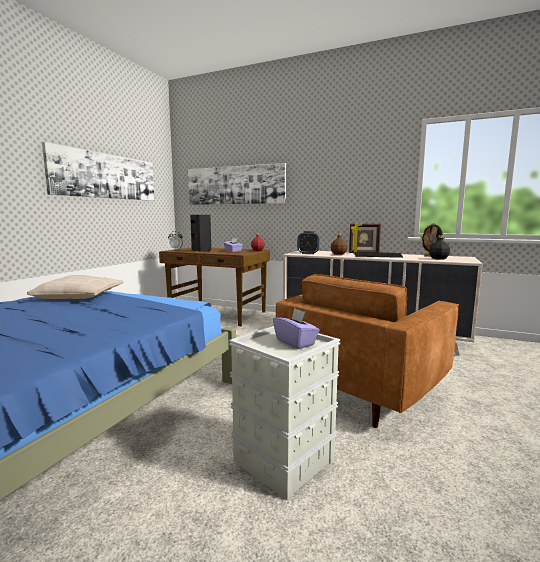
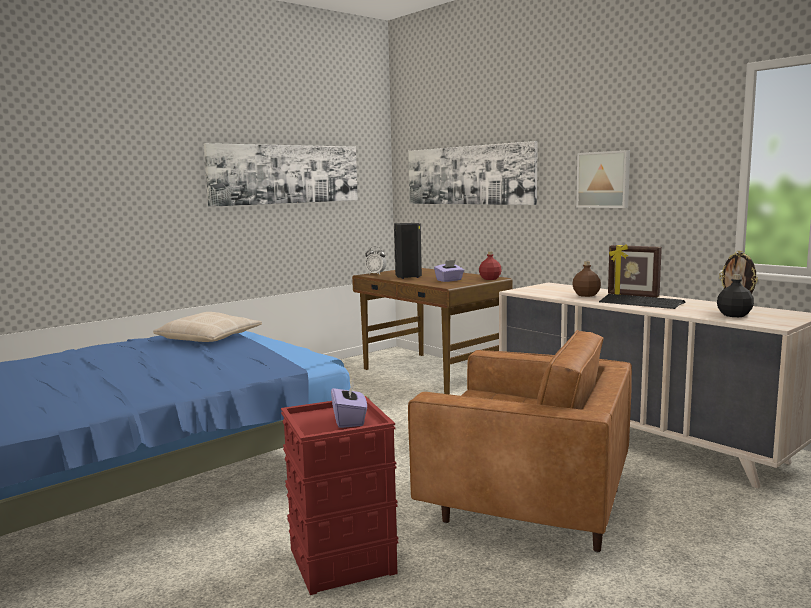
camera: 25 degrees right, 0 degrees up
(283, 460) = (343, 560): grey storage box -> red storage box
(308, 253) = (539, 291): alarm clock -> none
(332, 187) = (604, 179): none -> picture
(361, 388) = (527, 505): brown armchair -> brown armchair turned 135 degrees counterclockwise

